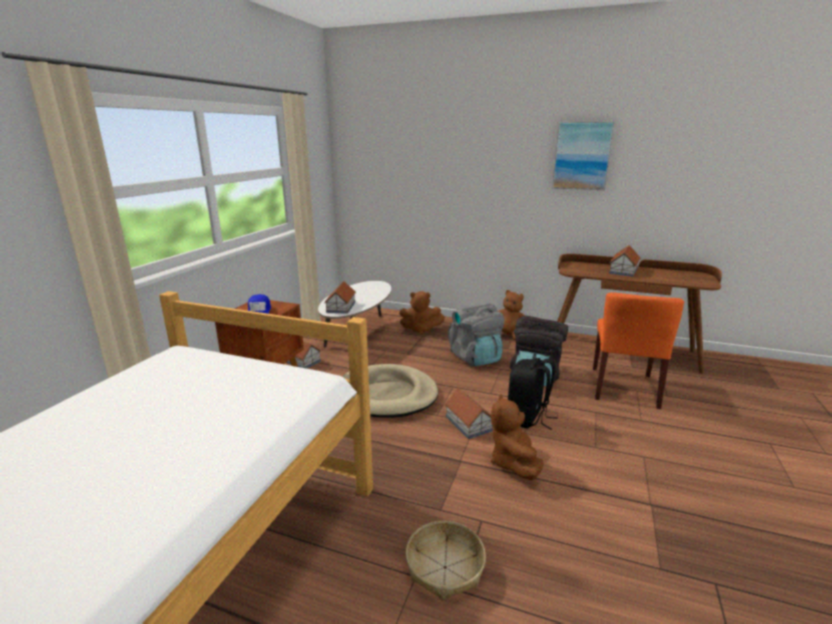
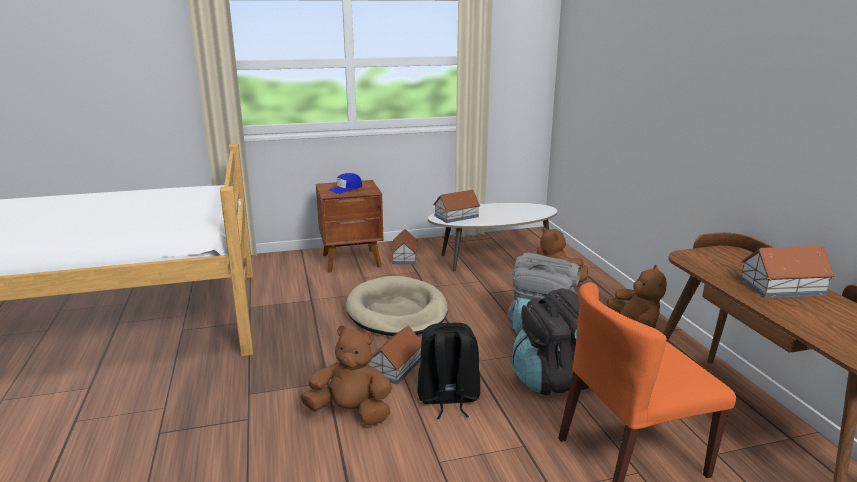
camera: 55 degrees right, 0 degrees up
(445, 567) = (181, 418): basket -> none
(513, 463) = (351, 412): brown plush toy -> brown plush toy turned 45 degrees clockwise
(582, 156) = (790, 67): picture -> none

